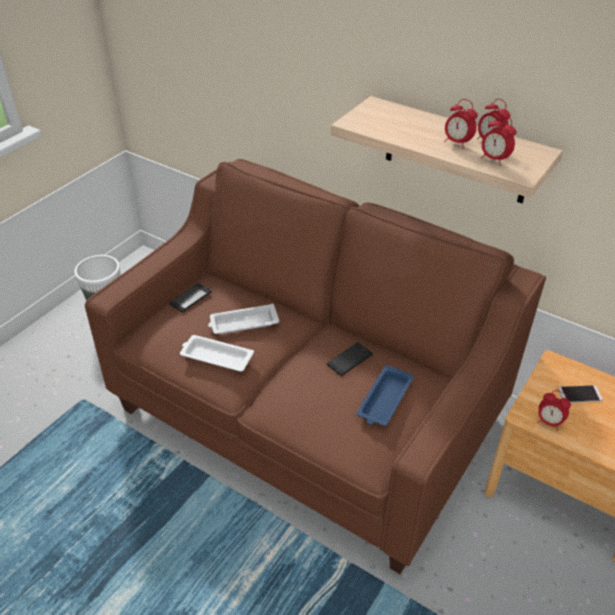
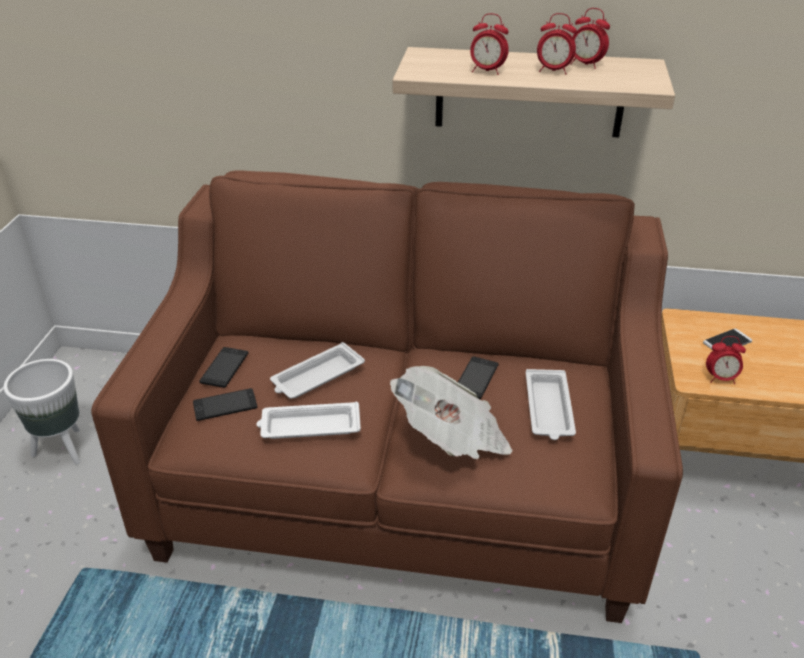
camera: 25 degrees left, 5 degrees down
(174, 324) = (225, 405): none -> phone
(302, 397) = (452, 437): none -> newspaper
(384, 400) = (548, 409): blue tray -> white tray
(494, 160) = (608, 78): alarm clock -> alarm clock (487, 71)

